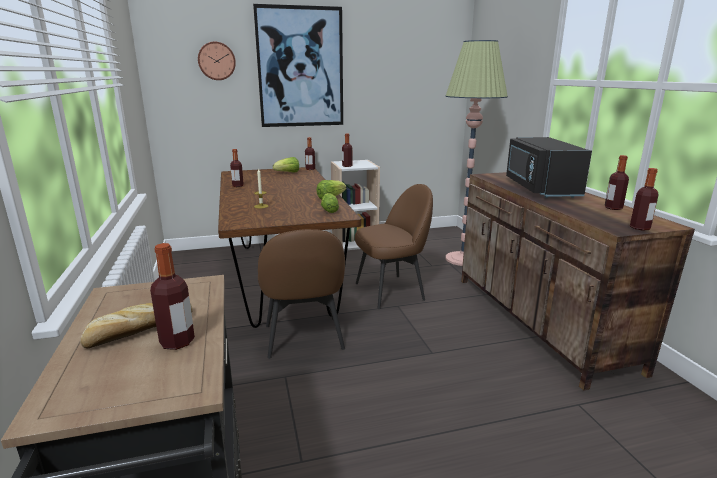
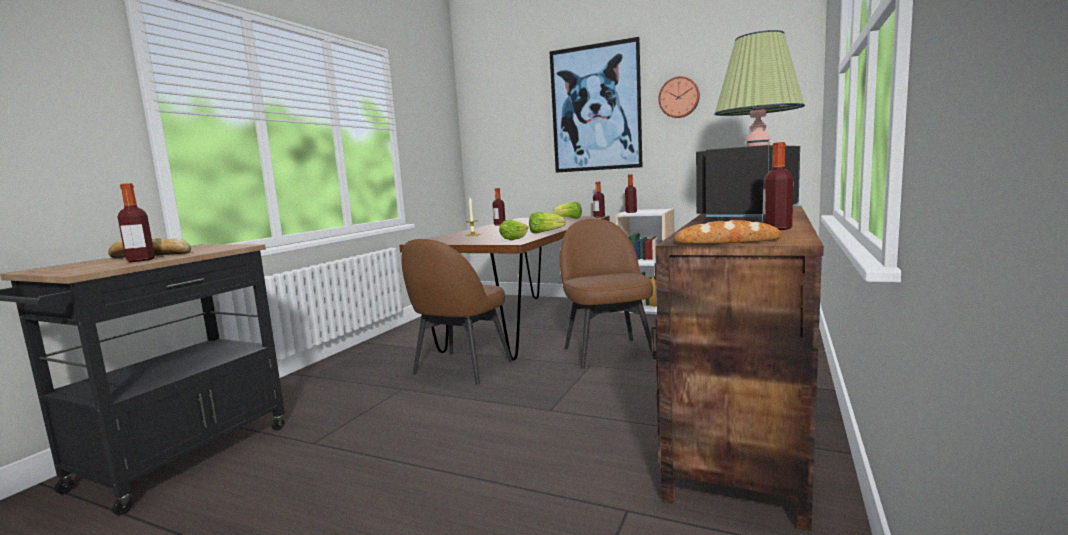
camera: 40 degrees right, 10 degrees down
(216, 61) = (518, 111): wall clock -> wall clock (679, 97)
(391, 291) = (607, 352): brown chair -> brown chair turned 120 degrees counterclockwise
(640, 228) = (727, 241): bottle -> bread

